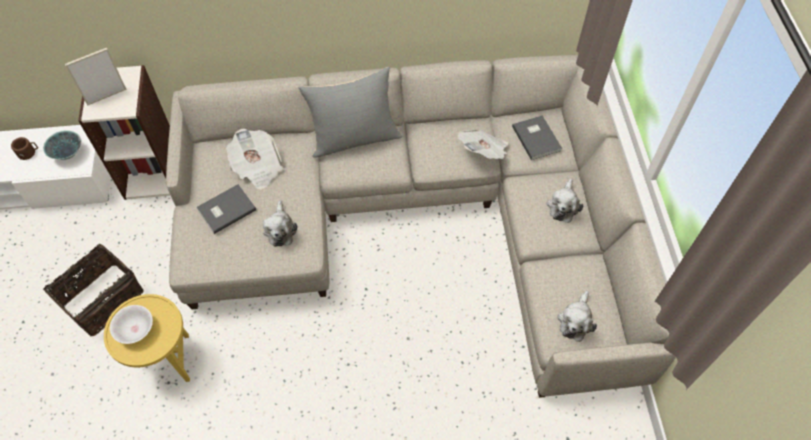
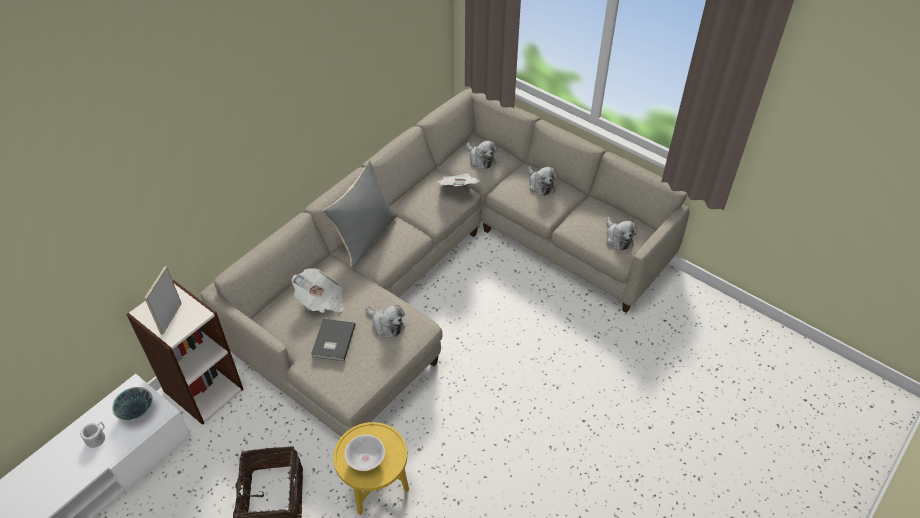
camera: 45 degrees left, 10 degrees down
(28, 152) = (97, 437): brown mug -> white mug
(537, 138) = (480, 159): grey book -> plush toy

